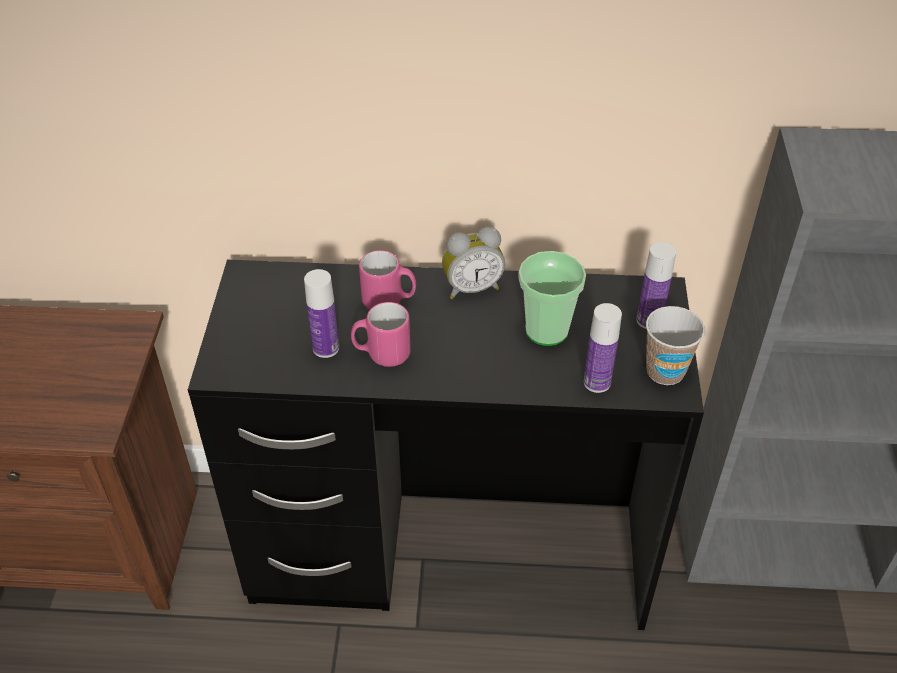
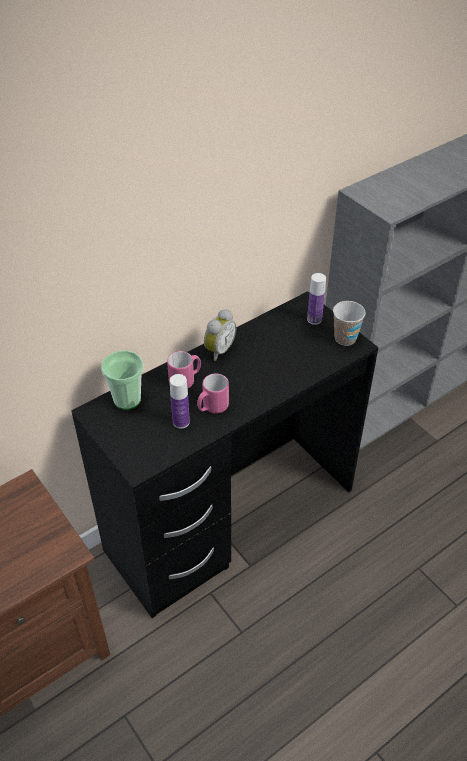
camera: 40 degrees left, 0 degrees up
(546, 330) = (275, 350): cup -> cup (127, 399)
(597, 382) = (323, 361): bottle -> none

